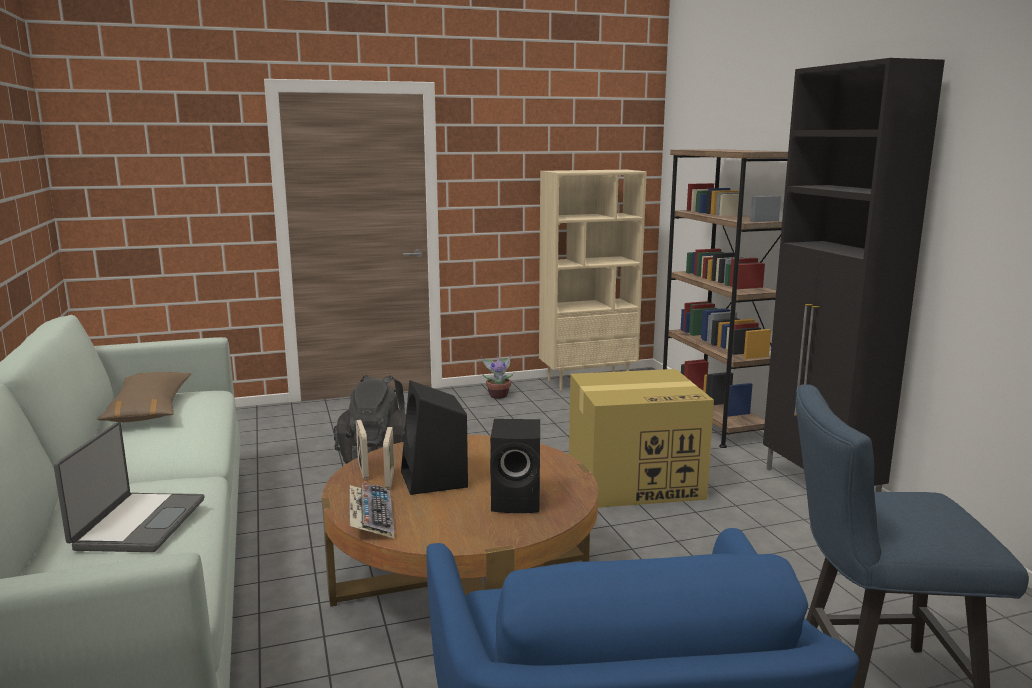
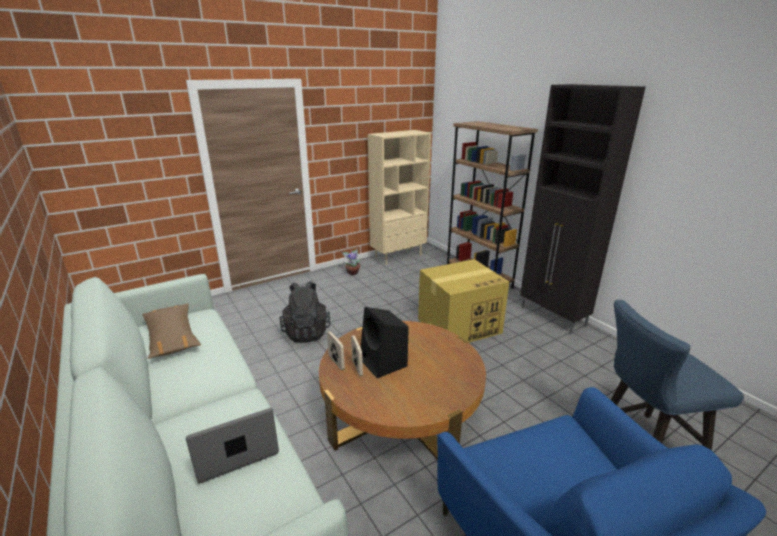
camera: 15 degrees left, 10 degrees up
(138, 524) = (235, 450): laptop -> laptop turned 105 degrees counterclockwise
(371, 518) = (365, 402): keyboard -> none
(518, 501) = (442, 372): black speaker -> none

